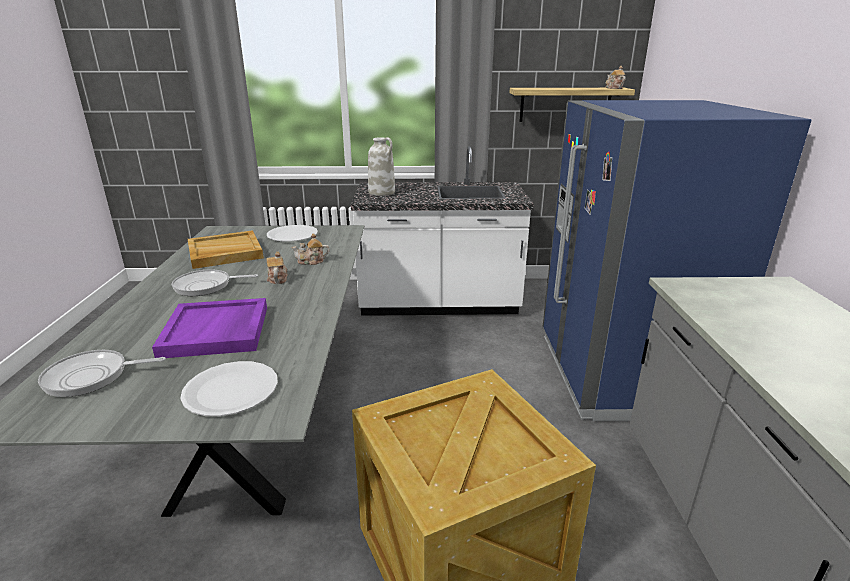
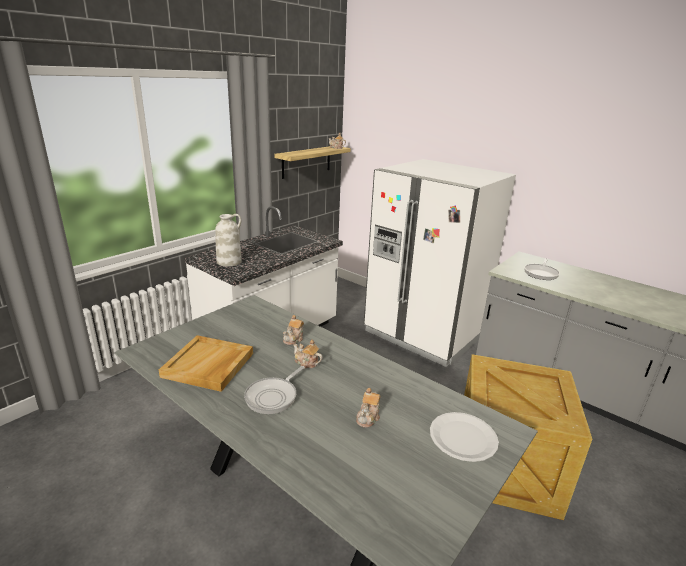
camera: 50 degrees left, 0 degrees up
(91, 377) = (383, 498): frying pan -> frying pan (541, 273)
(216, 331) = (368, 417): purple tray -> teapot
(292, 235) = (223, 325): white plate -> none
(619, 374) = (423, 333): blue fridge -> white fridge

